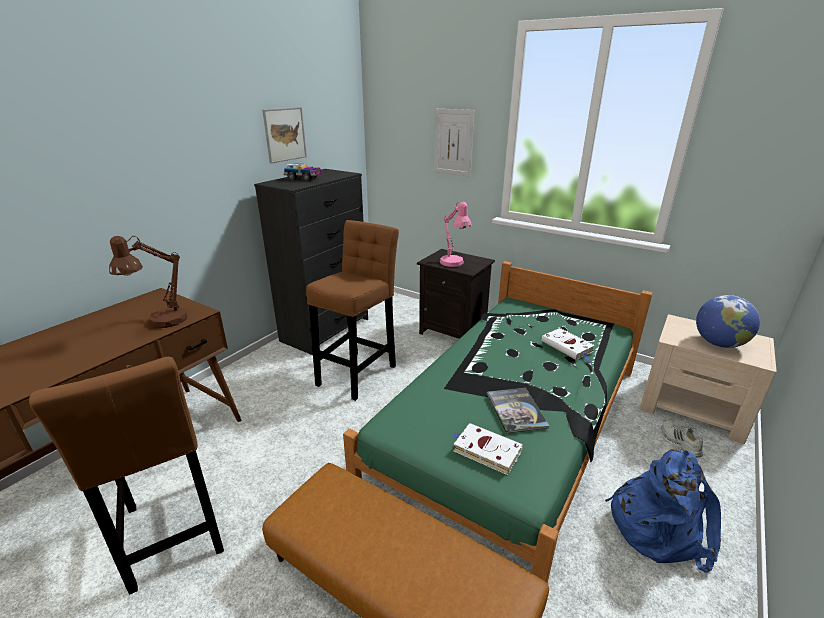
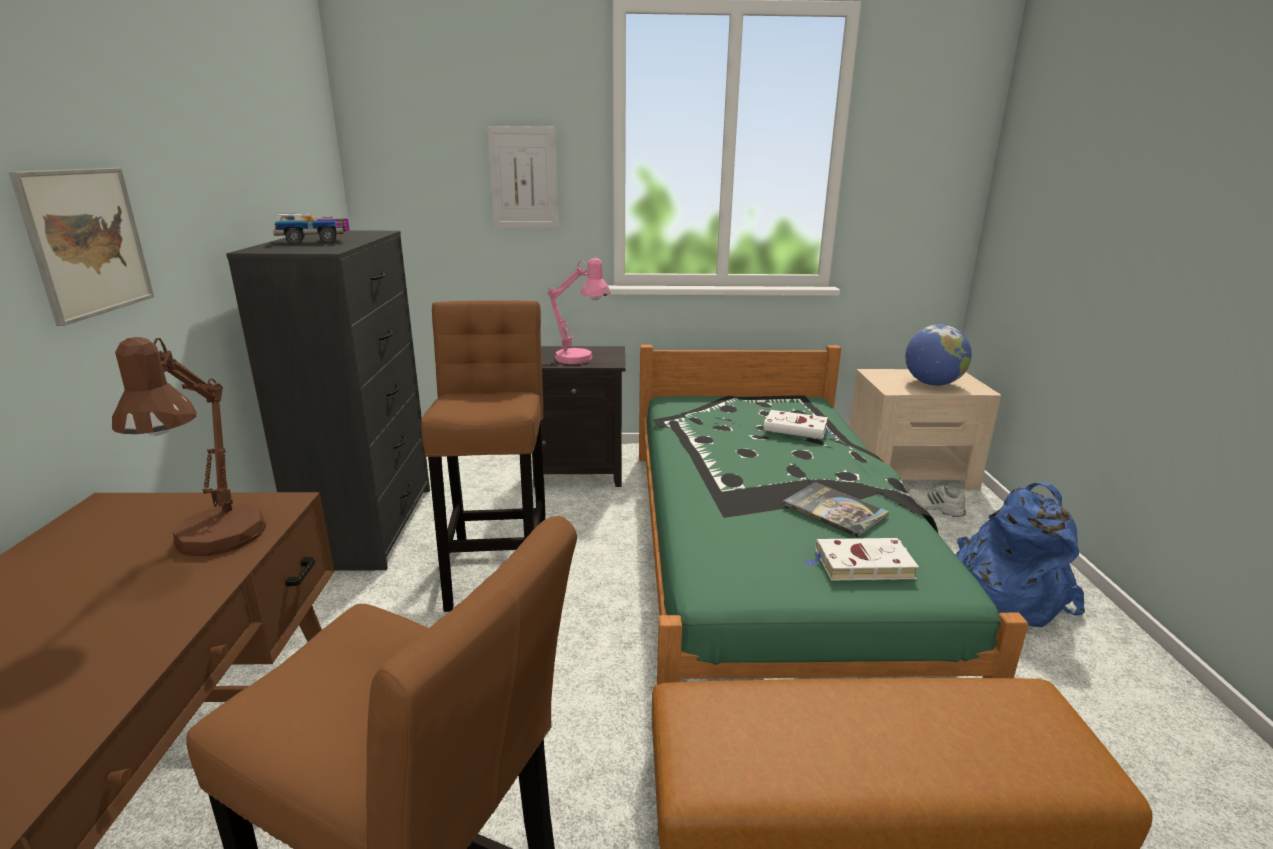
camera: 35 degrees left, 5 degrees down
(285, 134) = (249, 161): picture -> picture (87, 242)

